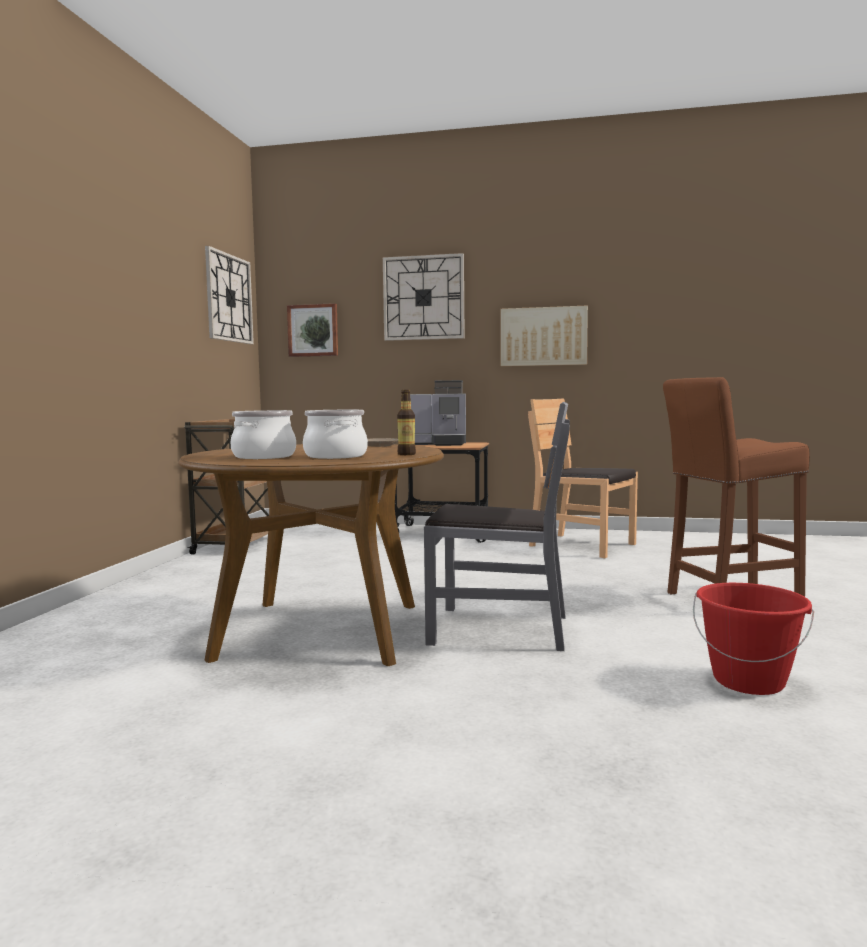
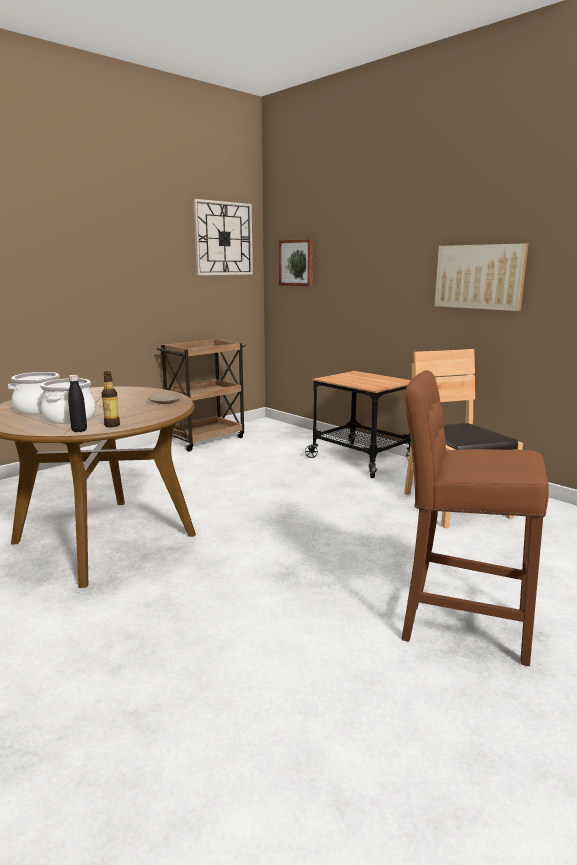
camera: 35 degrees right, 10 degrees up
(391, 458) = (79, 430): none -> black bottle
(423, 298) = (377, 233): wall clock -> none
(441, 444) = (368, 378): coffee machine -> none
(498, 629) = (203, 580): grey chair -> none
(748, 681) = (266, 731): red bucket -> none

